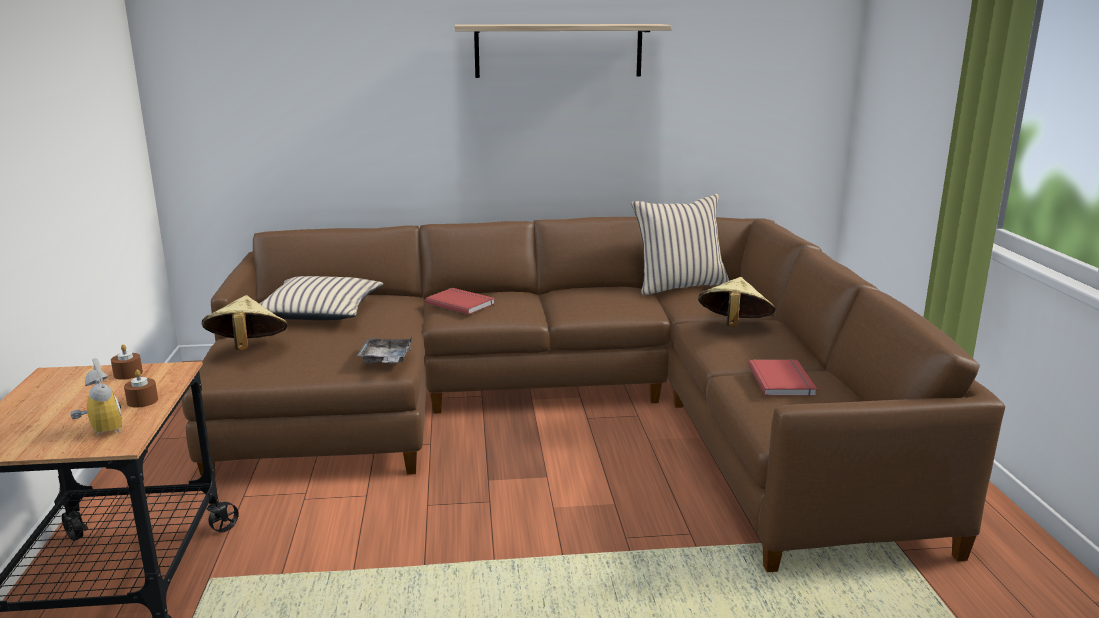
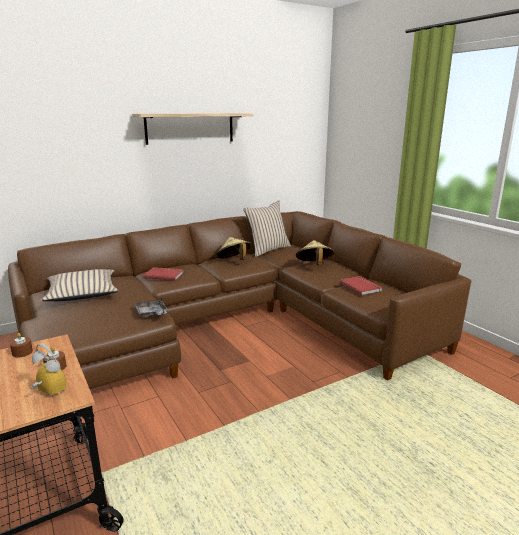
camera: 25 degrees left, 0 degrees up
(247, 348) = (57, 323): beige hat -> beige hat (234, 261)

